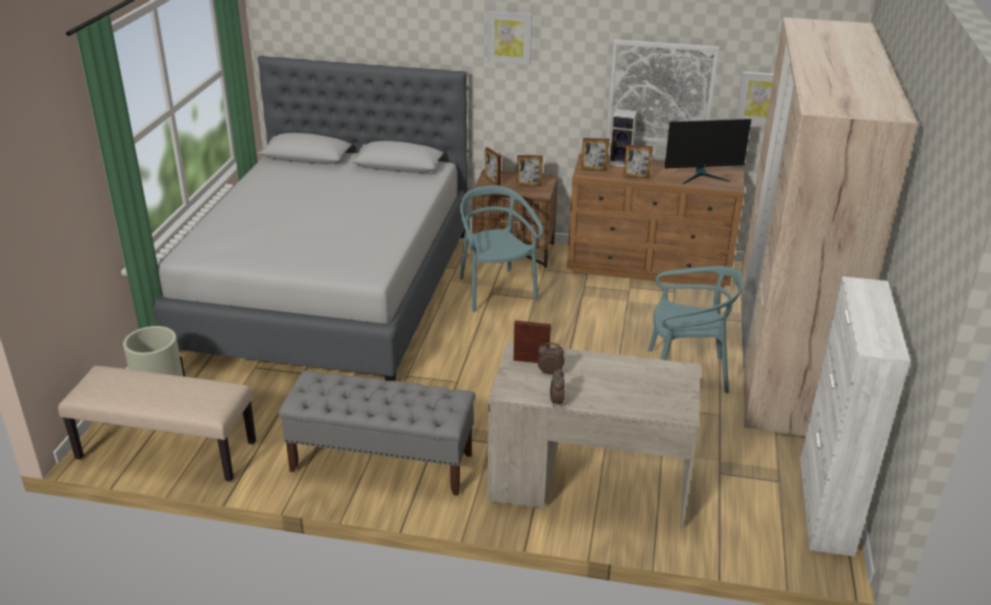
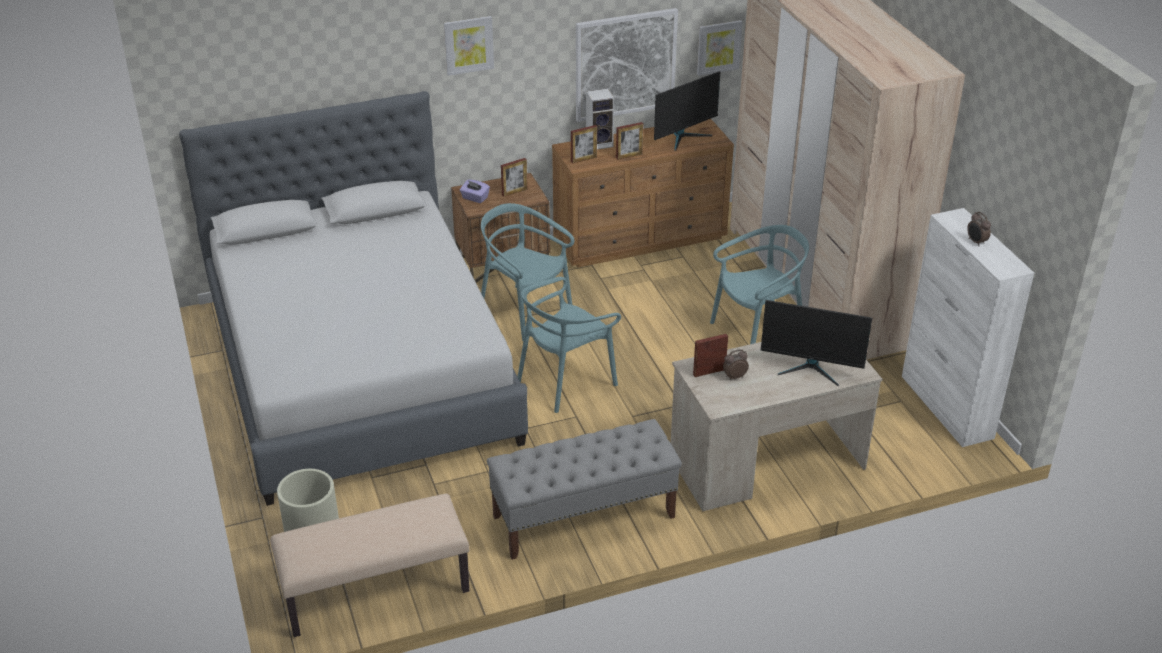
camera: 30 degrees left, 5 degrees up
(475, 352) = (565, 381): none -> turquoise chair
(492, 181) = (475, 198): picture frame -> purple tissue box
(556, 402) = (763, 400): alarm clock -> alarm clock (976, 242)
(632, 392) = (811, 369): none -> monitor

